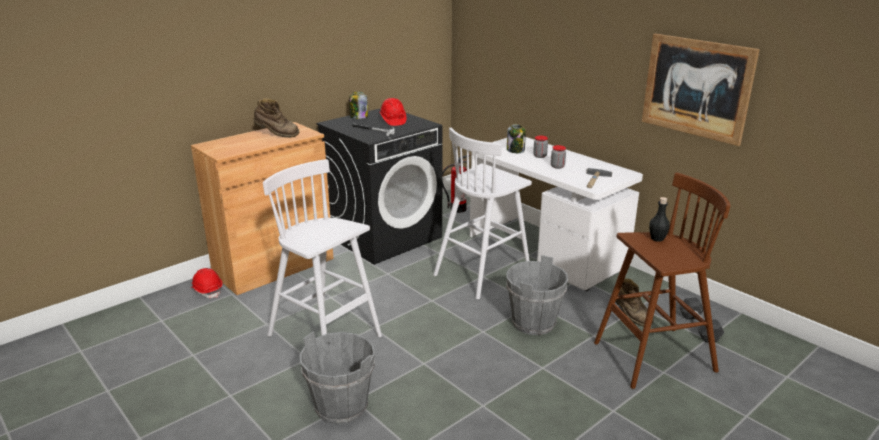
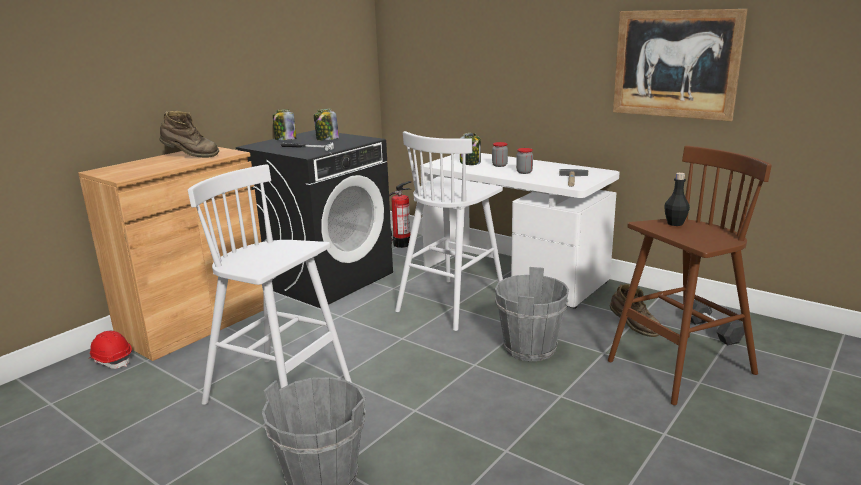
camera: 10 degrees left, 5 degrees down
(393, 121) = (327, 139): red hard hat -> jar

